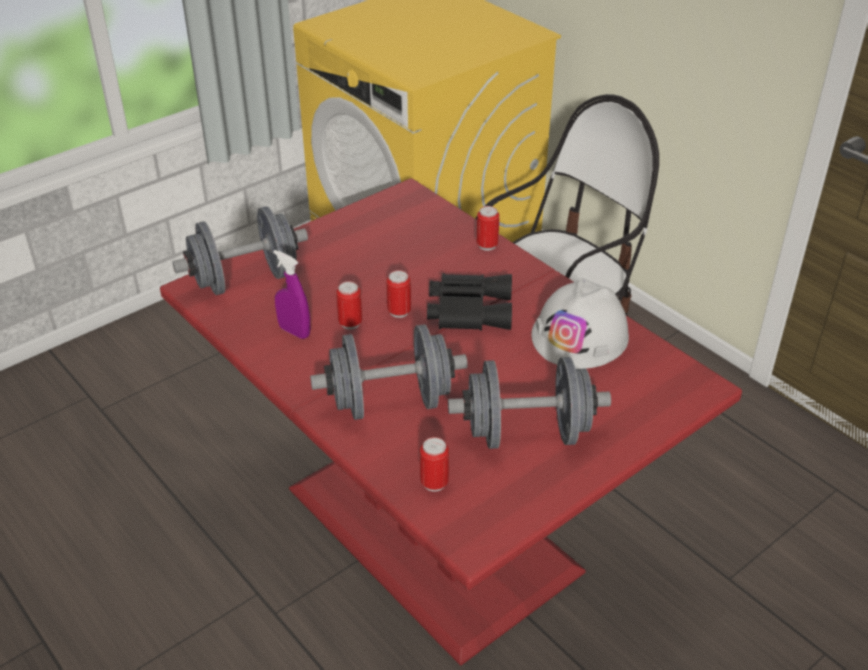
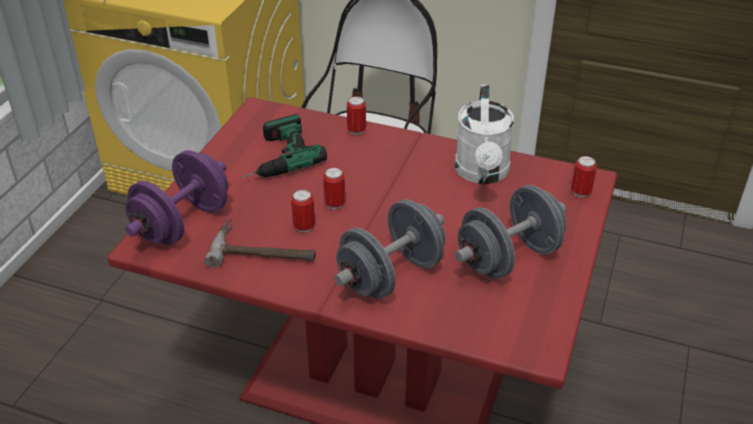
camera: 30 degrees left, 0 degrees up
(245, 280) = (182, 223): grey dumbbell -> purple dumbbell
(294, 331) = (264, 250): purple spray bottle -> hammer
(381, 245) = (273, 157): none -> power drill
(434, 483) = (477, 321): can -> can (580, 192)
(468, 309) = (385, 183): black binoculars -> none
(580, 336) = (482, 174): white hard hat -> white watering can

